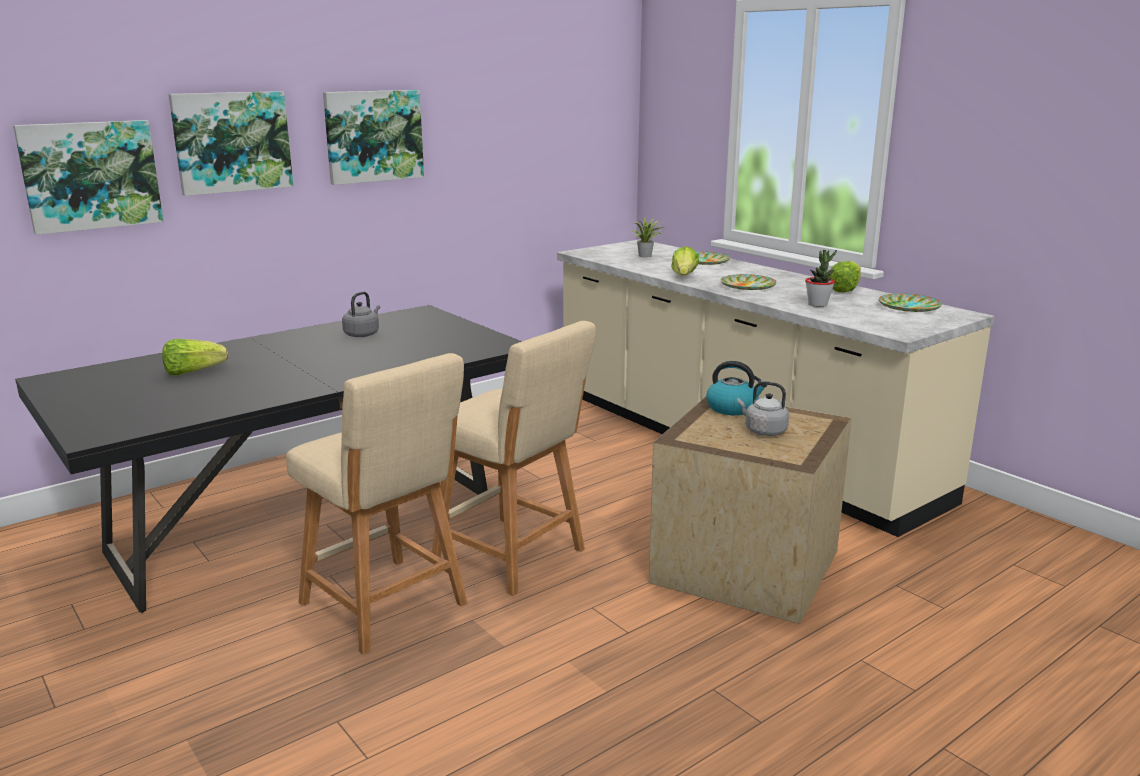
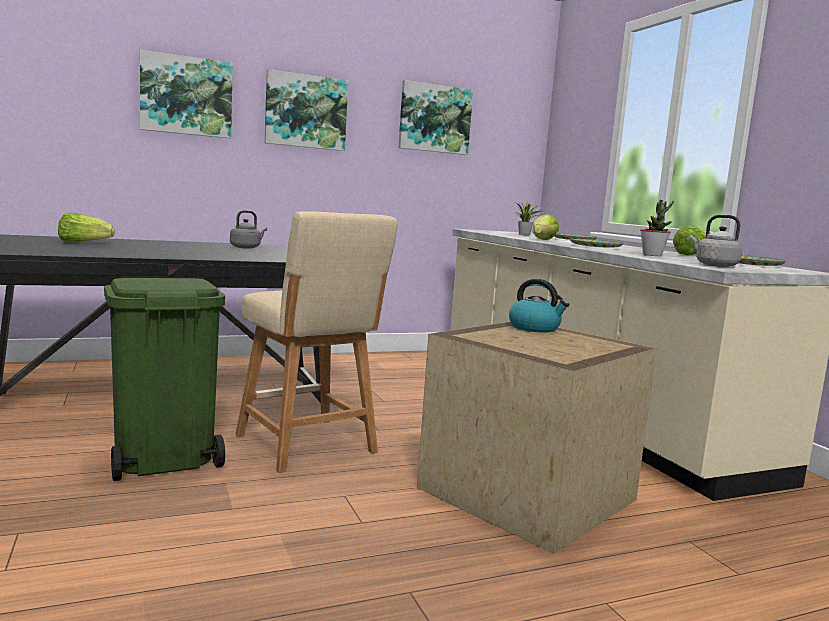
camera: 15 degrees right, 10 degrees down
(91, 175) = (69, 102): picture -> picture (434, 118)
(387, 607) = (162, 459): beige stool -> green trash can
(763, 431) = (550, 342): grey kettle -> grey kettle (714, 265)

